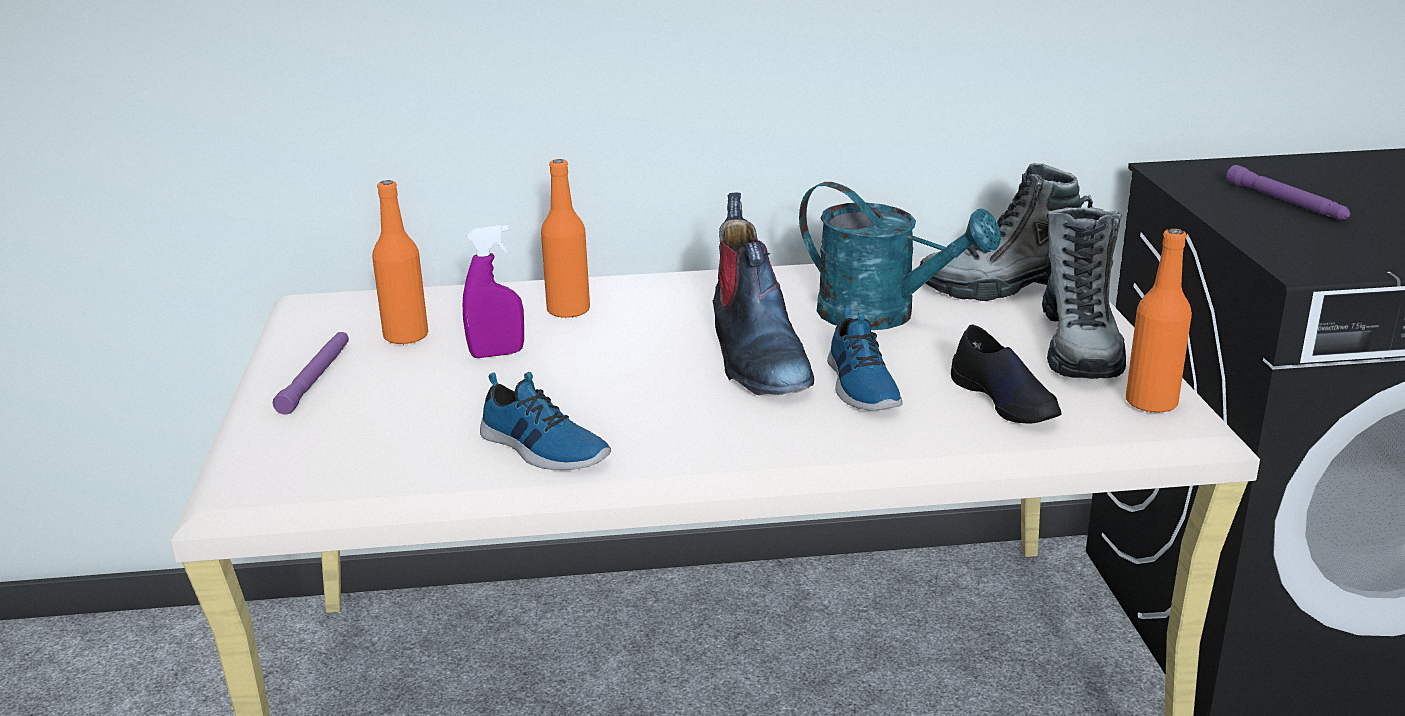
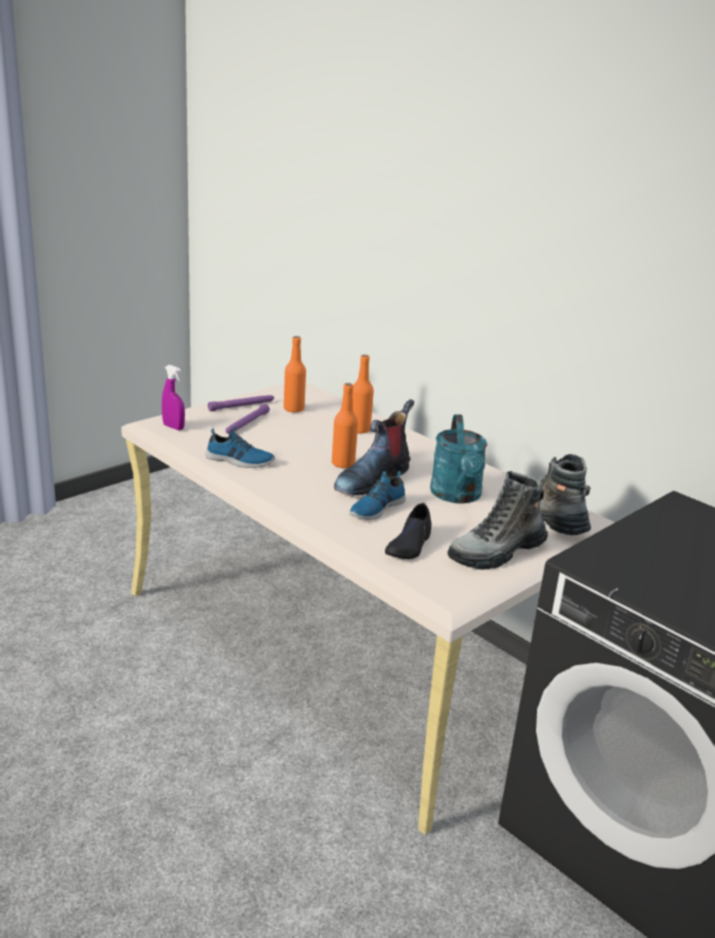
camera: 50 degrees right, 0 degrees up
(497, 354) = (302, 429): purple spray bottle -> purple spray bottle (173, 427)
(542, 449) = (239, 461): shoe -> shoe turned 75 degrees counterclockwise
(1151, 403) = (457, 584): orange bottle -> orange bottle (343, 464)
(1286, 202) = (685, 544): purple flashlight -> purple flashlight (246, 424)

